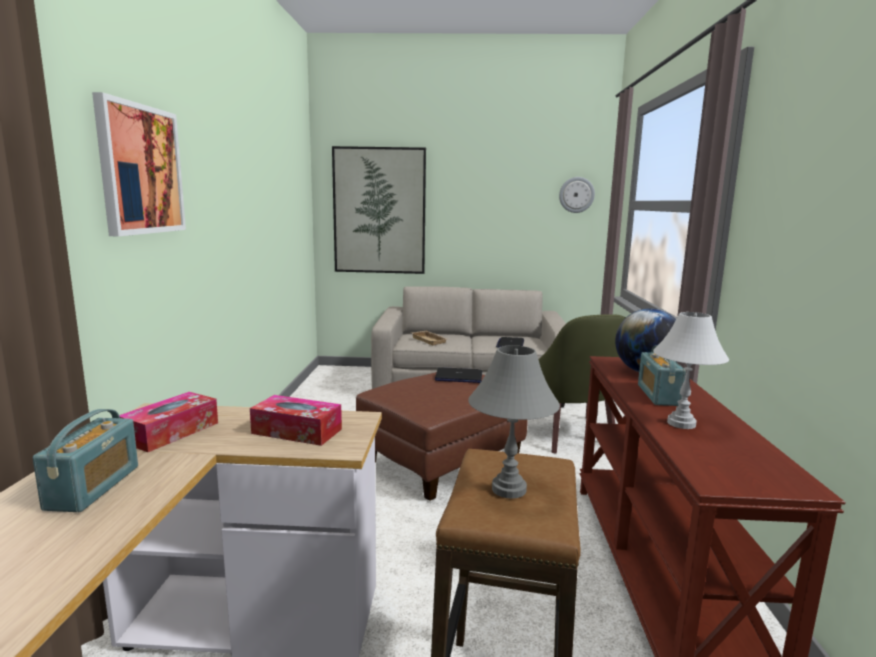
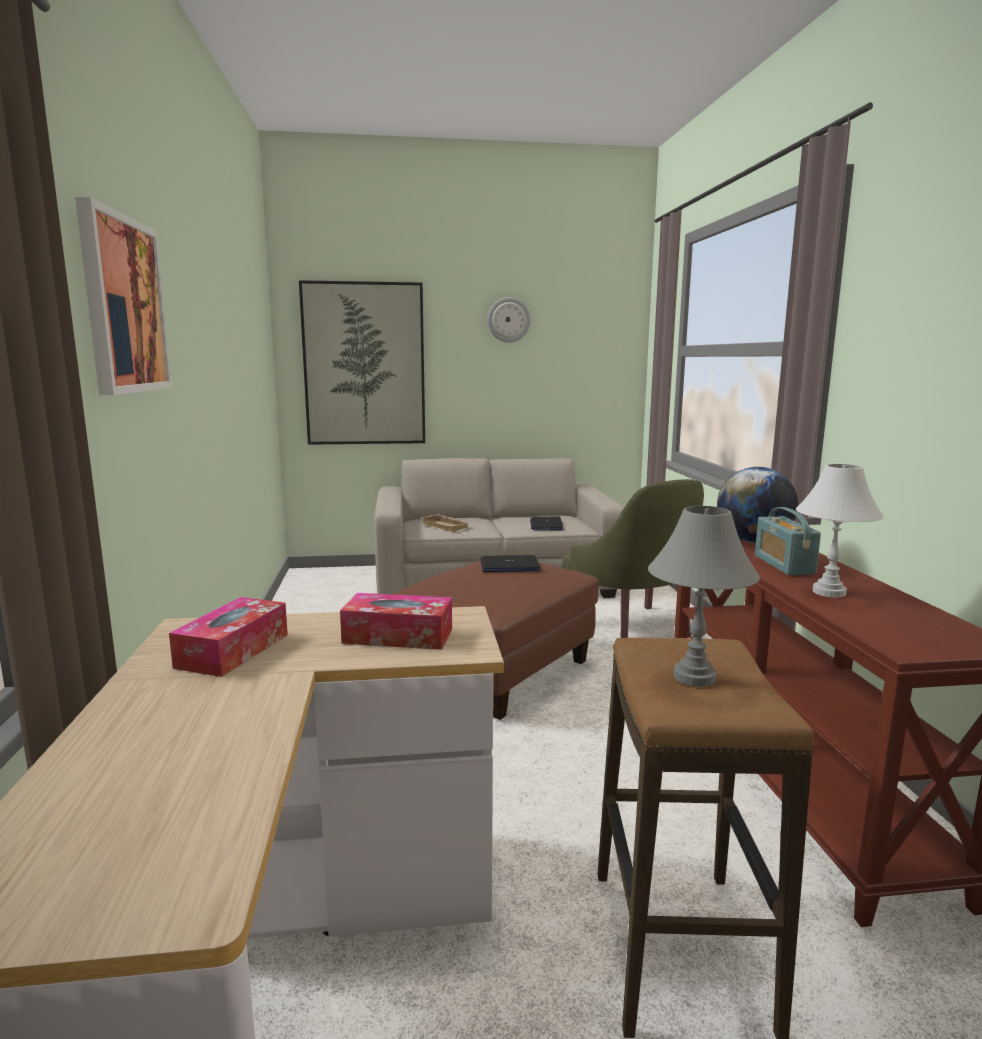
camera: 10 degrees left, 0 degrees up
(94, 487) = (182, 725): radio -> none
(576, 195) = (607, 340): wall clock -> wall clock (508, 320)

